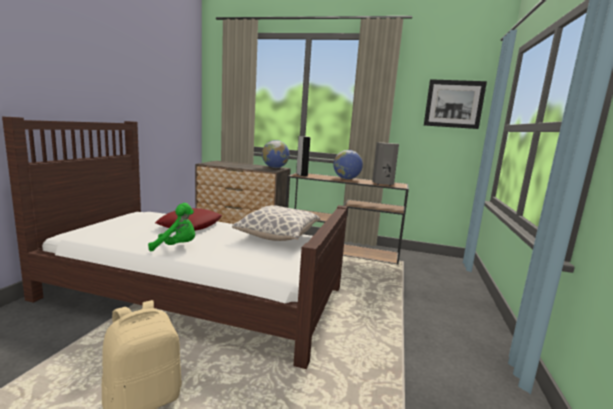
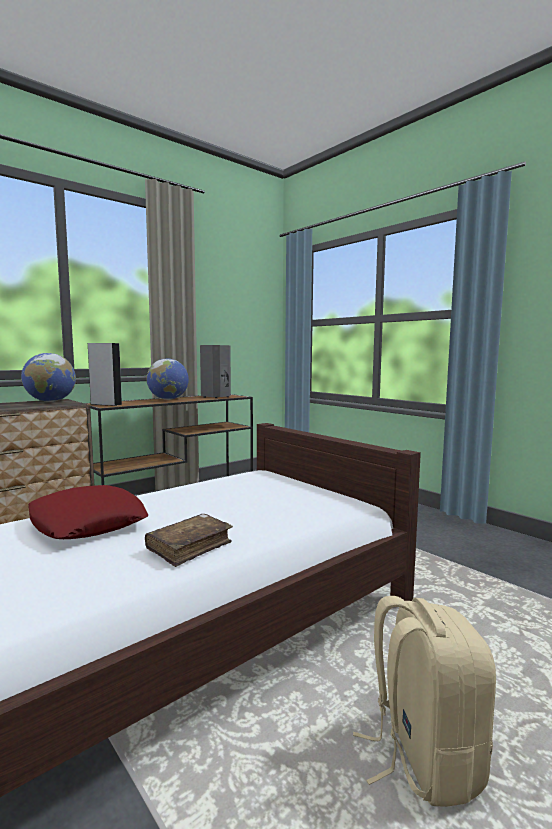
camera: 55 degrees left, 5 degrees down
(177, 247) = (189, 547): green plush toy -> brown book
(278, 236) = (231, 485): pillow -> none
(454, 104) = (247, 299): picture -> none

